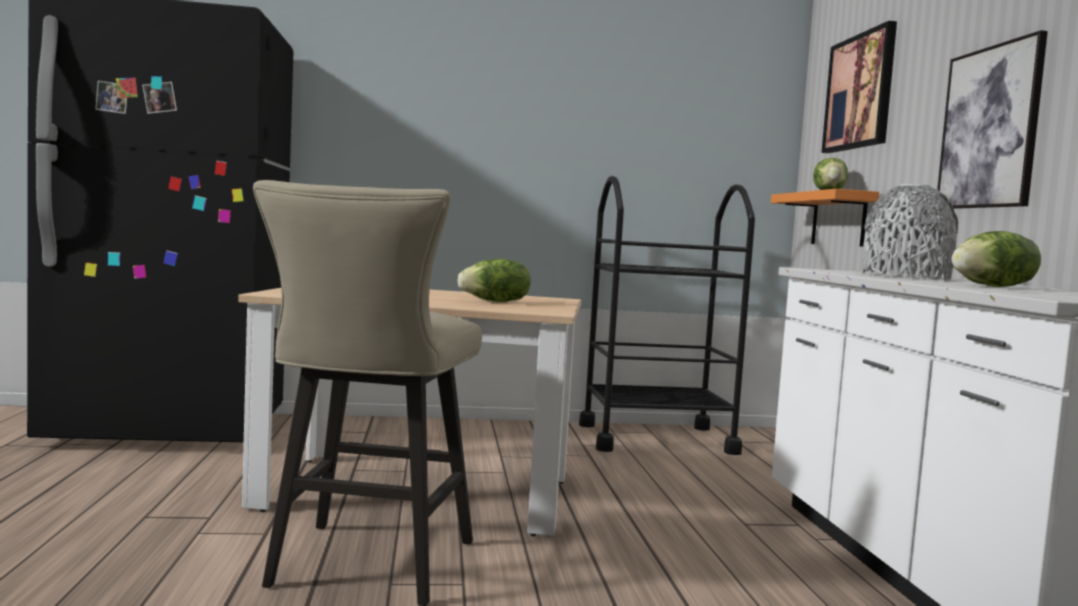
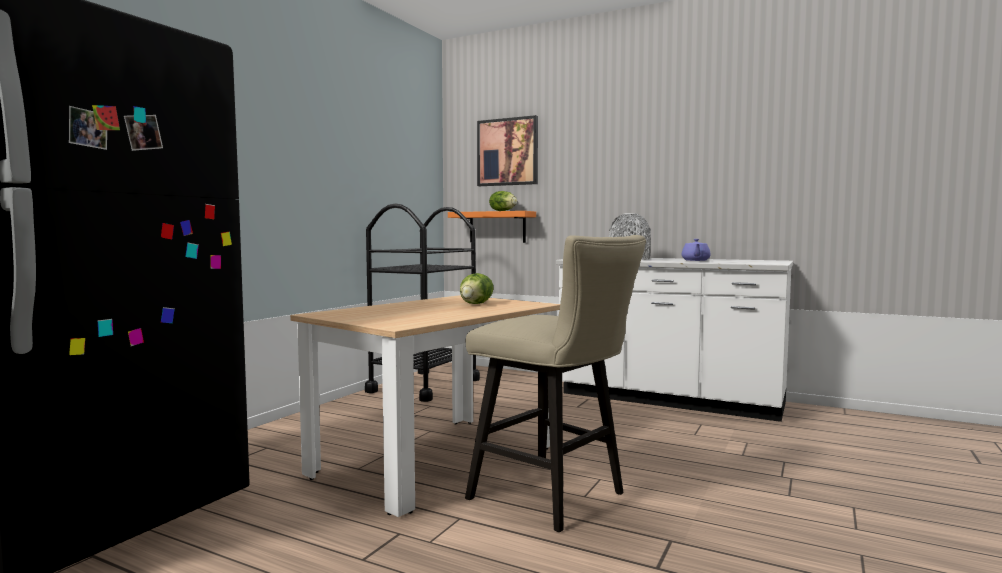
camera: 55 degrees left, 0 degrees up
(990, 127) = (623, 182): picture -> none
(993, 286) = (695, 260): lettuce -> purple teapot

